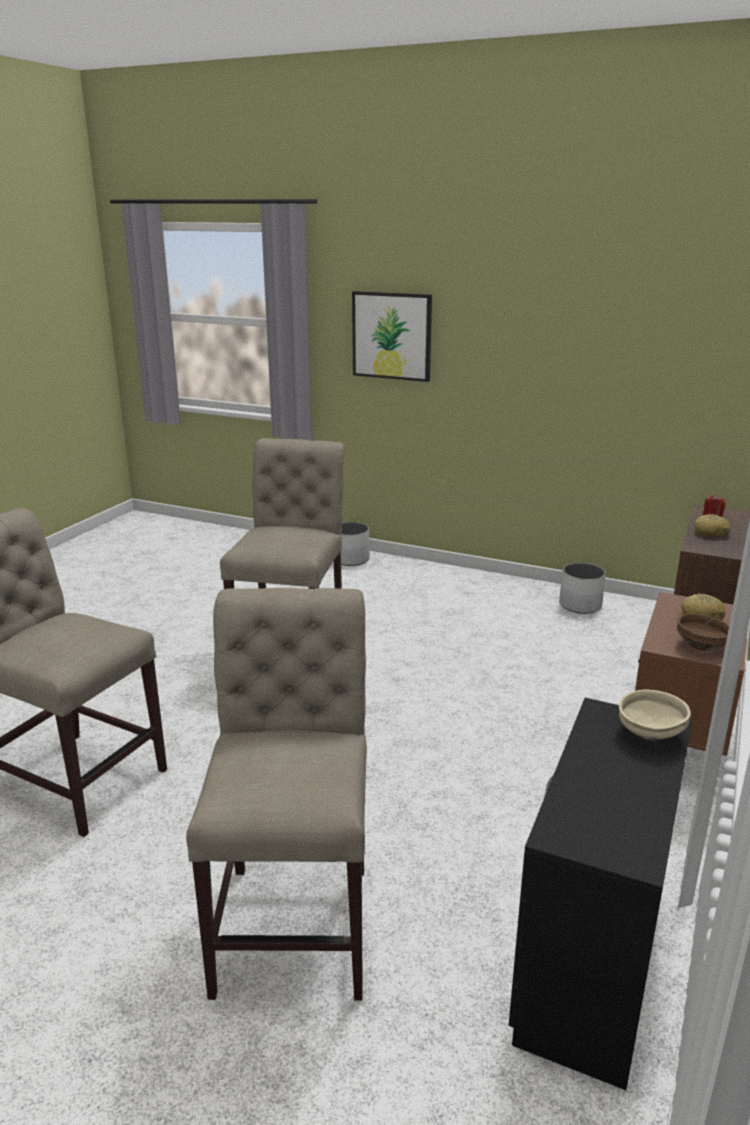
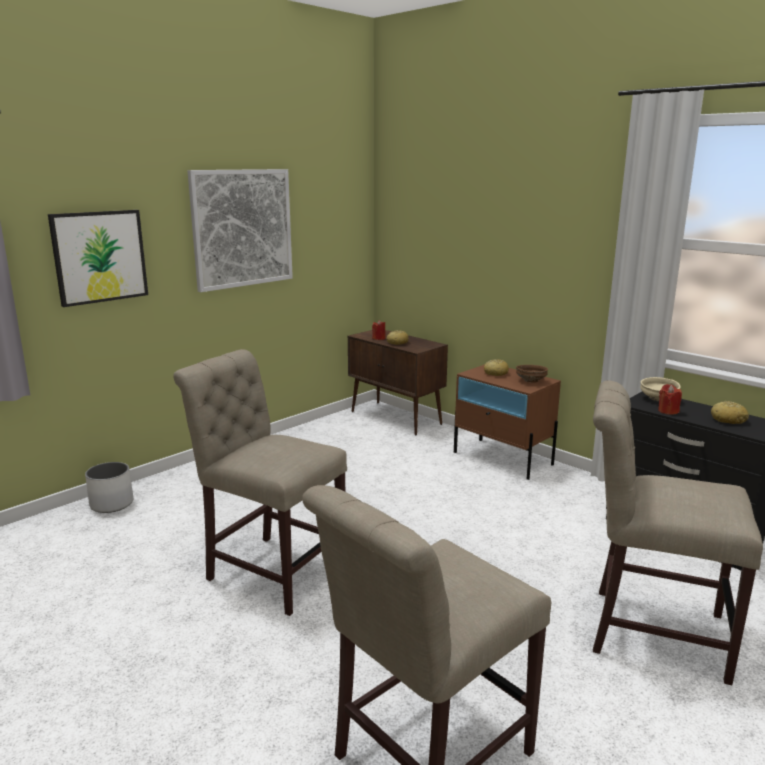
camera: 70 degrees left, 5 degrees down
(553, 329) = (242, 228): none -> picture
(579, 605) = (314, 436): white planter -> none
(592, 742) = (668, 411): none -> red candle
(608, 807) = (728, 420): none -> bread

